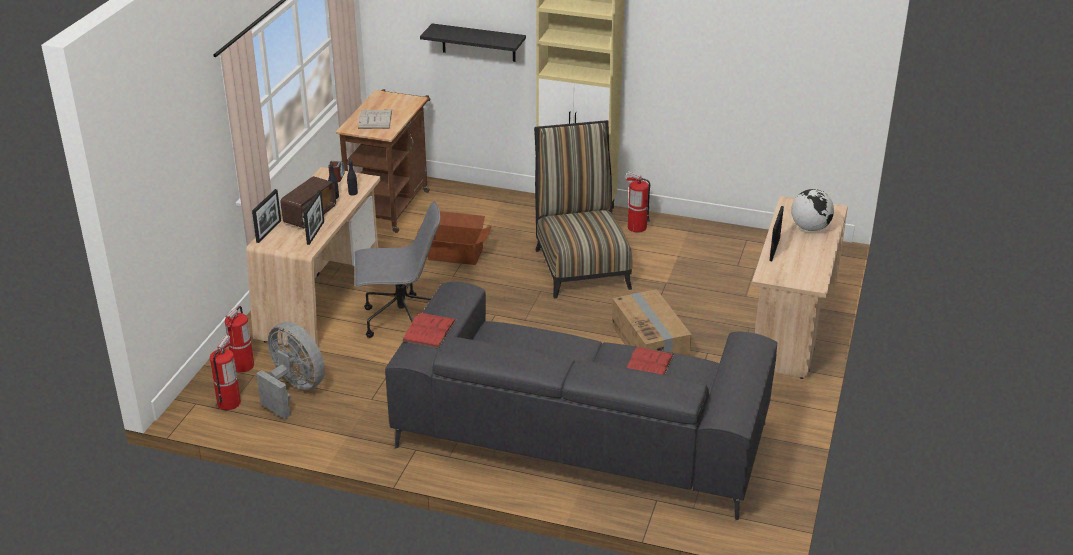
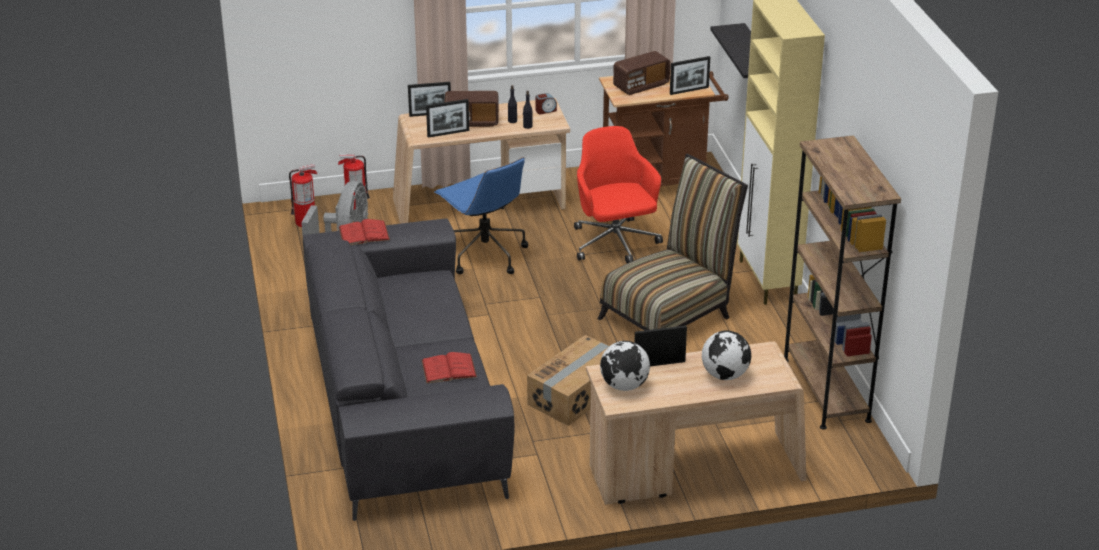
camera: 60 degrees right, 0 degrees up
(375, 119) = (641, 86): white book -> radio
(401, 321) = (484, 254): grey office chair -> blue office chair
(409, 104) = (689, 90): none -> picture frame
(455, 254) = (614, 243): cardboard box -> red office chair
(636, 227) = (774, 325): fire extinguisher -> none
(734, 237) = (826, 390): none -> brown bookcase
(793, 273) = (624, 386): none -> globe

